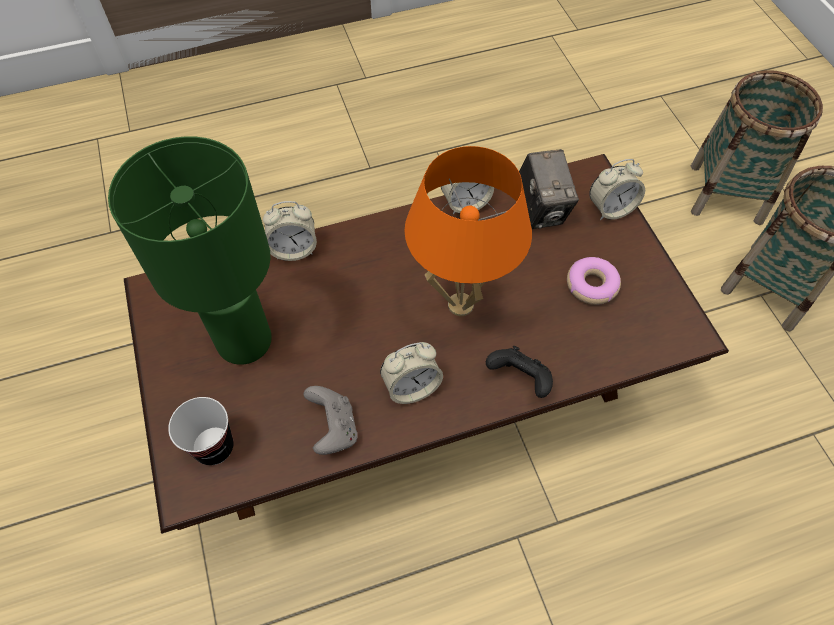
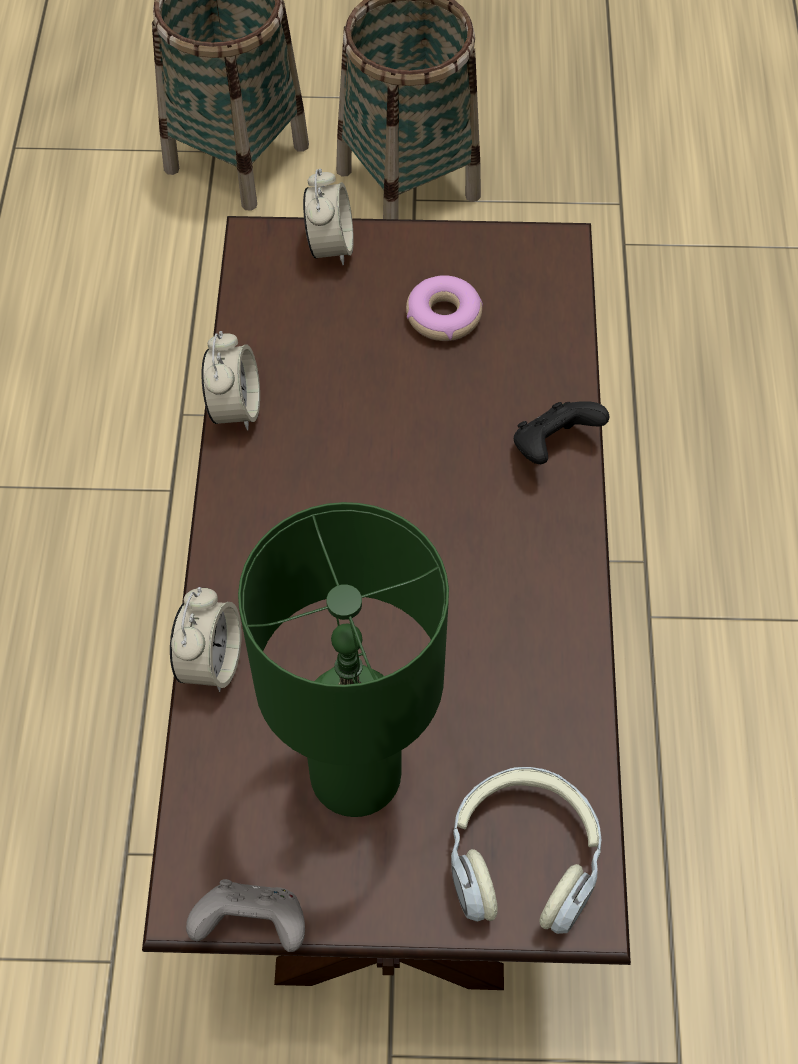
camera: 70 degrees left, 0 degrees up
(214, 447) = (523, 857): cup -> headphones
(333, 429) = (548, 689): grey game controller -> grey game controller (253, 925)
(411, 387) = (518, 575): alarm clock -> none
(460, 305) = (411, 475): orange table lamp -> none
(540, 210) = (292, 323): camera -> none

